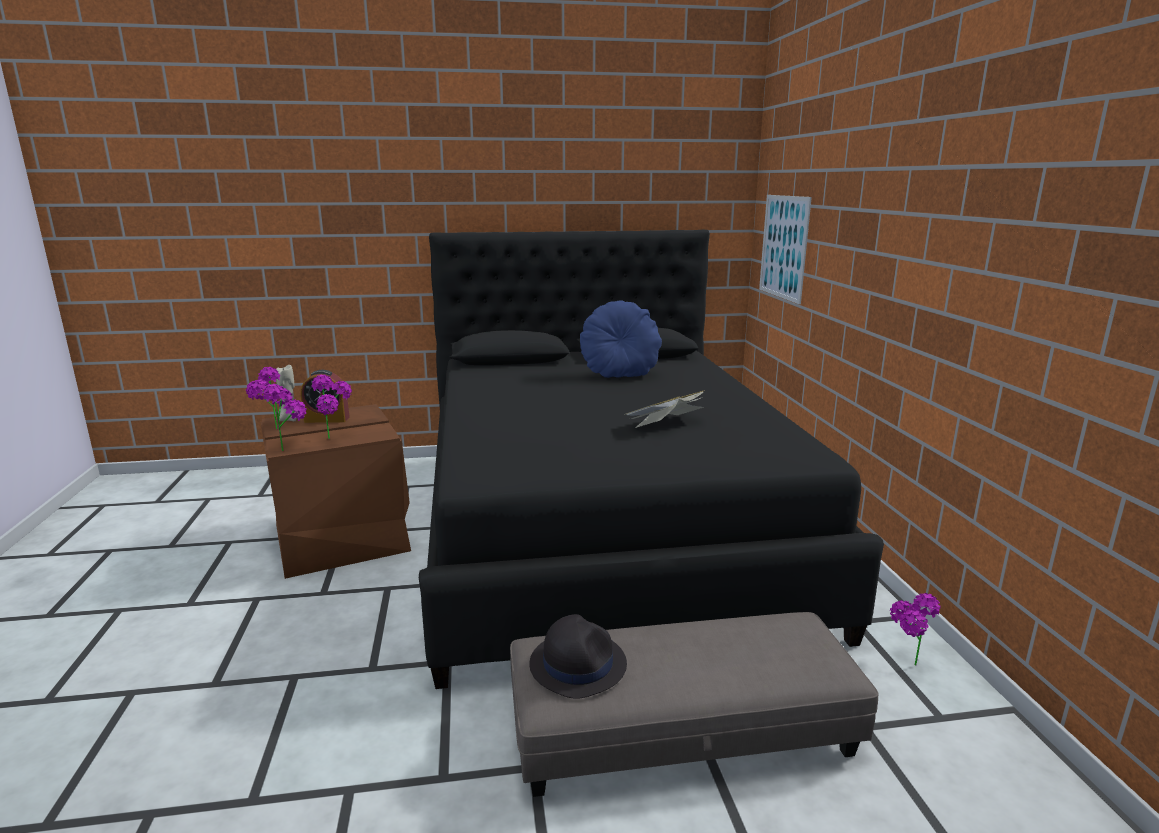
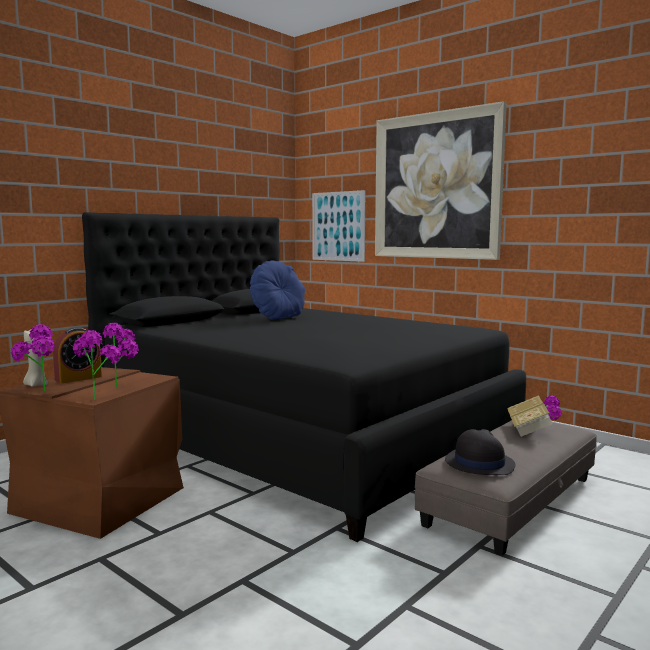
camera: 40 degrees left, 10 degrees down
(666, 424) = (376, 330): book -> book (528, 429)
(879, 200) = (436, 186): none -> picture

